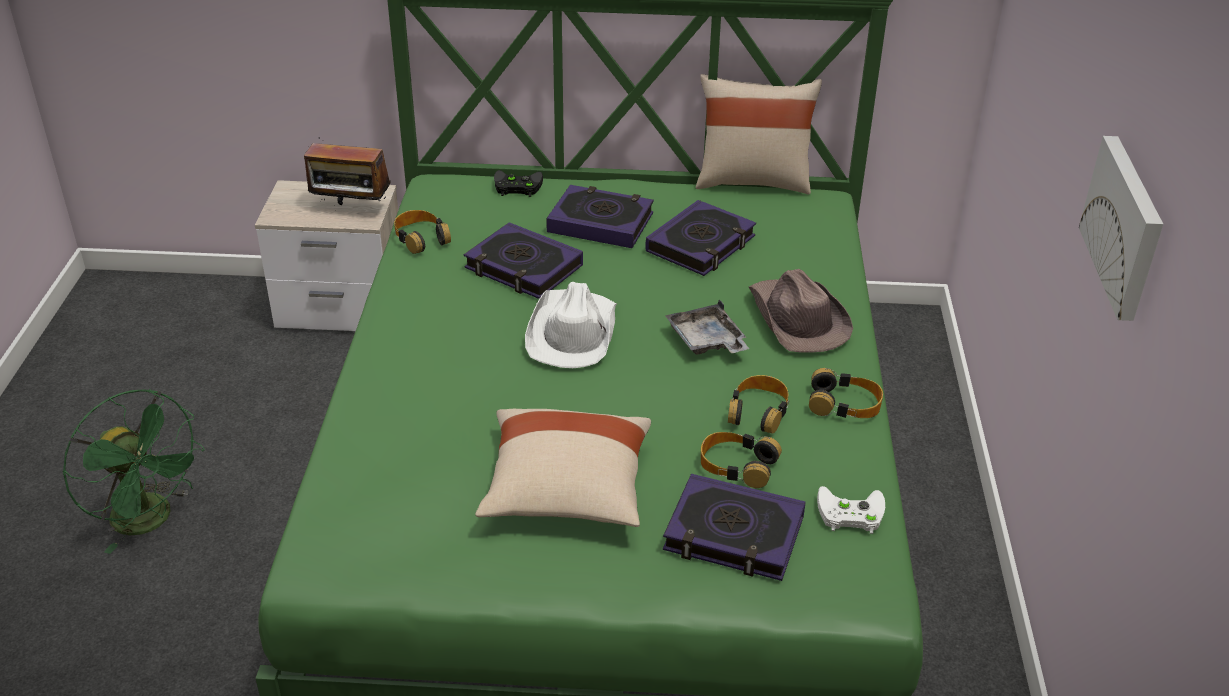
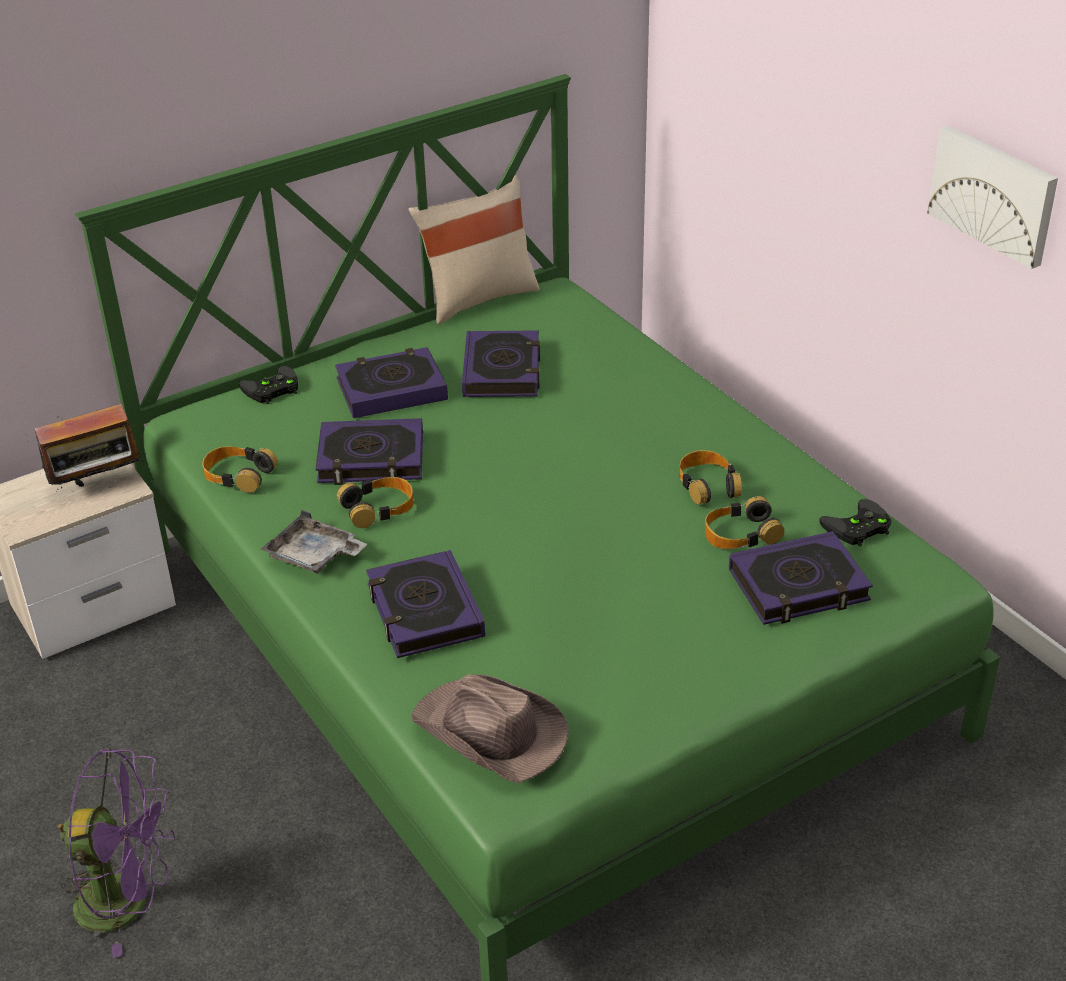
camera: 35 degrees left, 0 degrees up
(151, 521) = (128, 902): green fan -> purple fan
(420, 398) = (424, 611): none -> book
(566, 490) = (635, 621): beige pillow -> none
(572, 332) = (486, 493): white hat -> none
(706, 341) = (603, 449): grey tray -> grey tray (314, 556)
(797, 319) = (651, 398): brown hat -> brown hat (490, 733)
(844, 404) = (761, 448): headphones -> headphones (378, 508)
(848, 514) = (857, 528): white game controller -> black game controller

